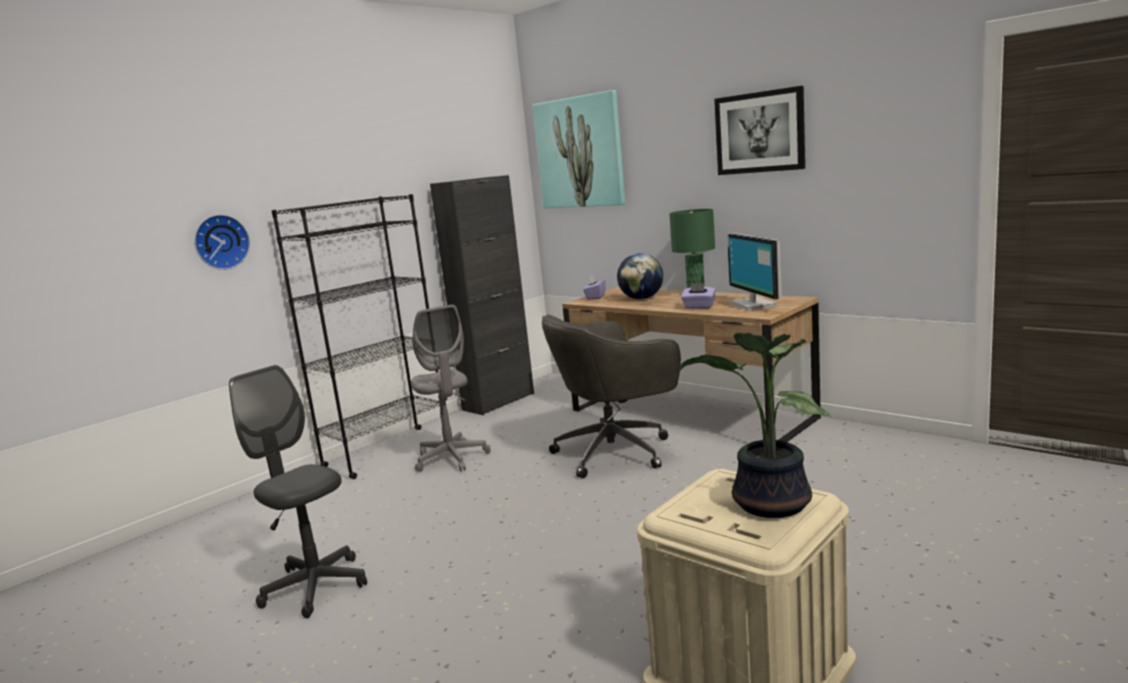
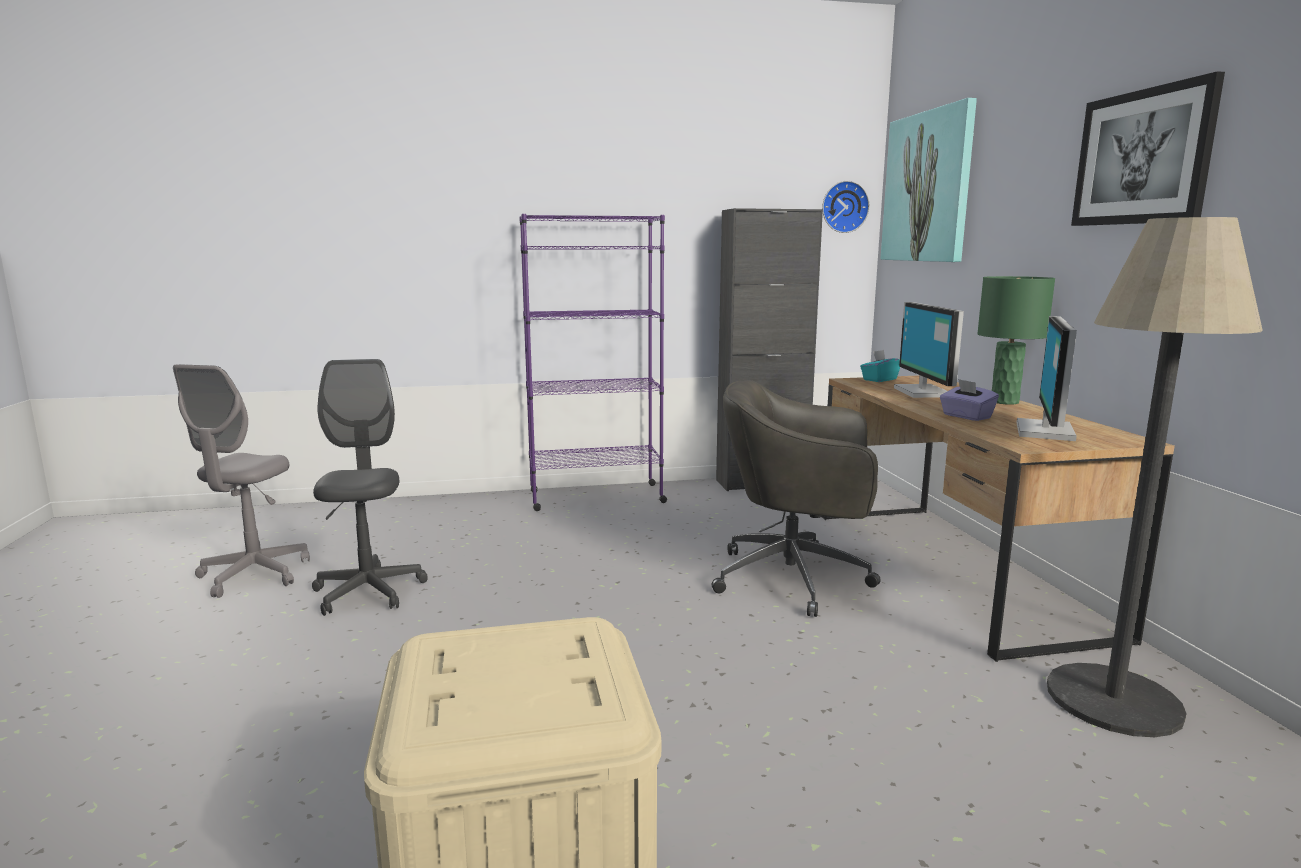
camera: 35 degrees right, 0 degrees up
(220, 242) = (466, 242): wall clock -> wall clock (844, 207)
(387, 452) = (596, 497): black bookcase -> purple bookcase
(451, 458) = (635, 523): grey office chair -> grey office chair (254, 575)
(595, 297) = (879, 379): purple tissue box -> turquoise tissue box
(641, 298) = (924, 392): globe -> monitor
(767, 505) = (532, 690): potted plant -> none
(841, 447) = (1113, 700): none -> floor lamp

